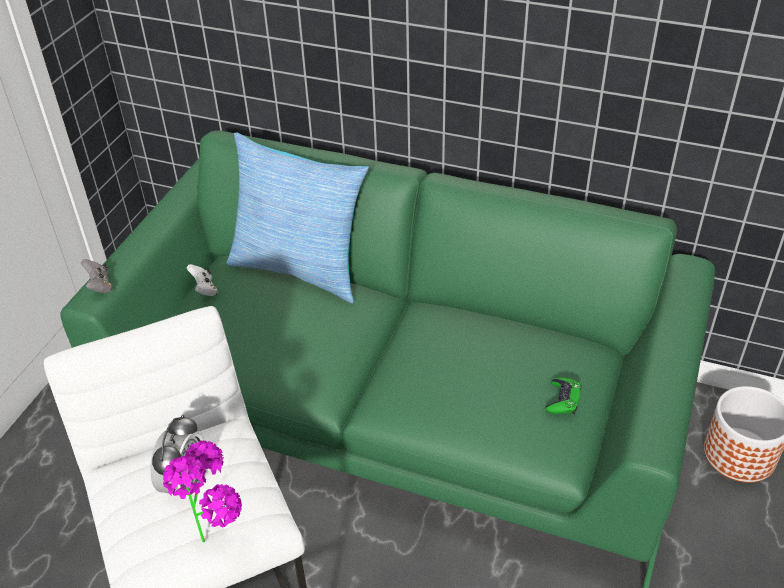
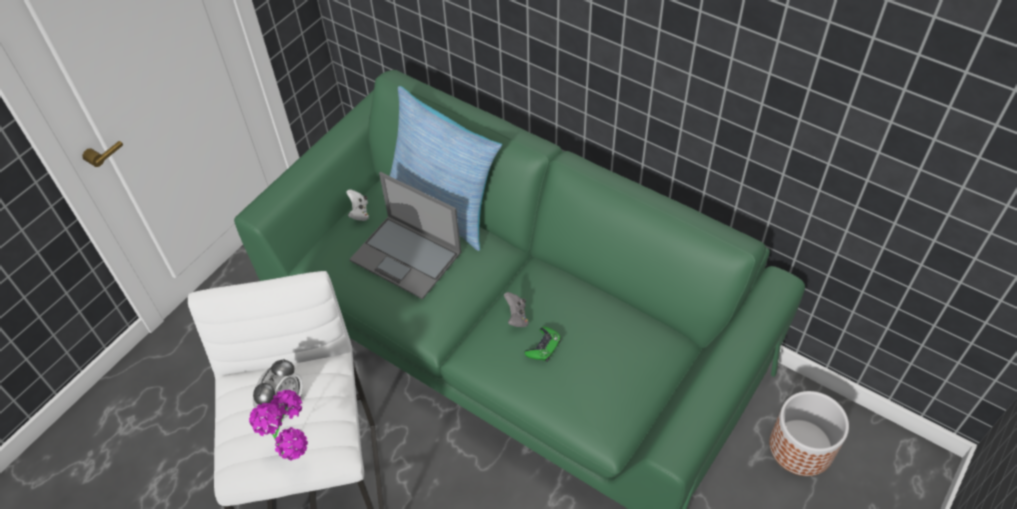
camera: 15 degrees right, 10 degrees up
(100, 286) = (269, 201): grey game controller -> grey game controller (516, 316)
(274, 321) = (407, 257): none -> laptop
(563, 400) = (626, 383): green game controller -> green game controller (543, 347)

